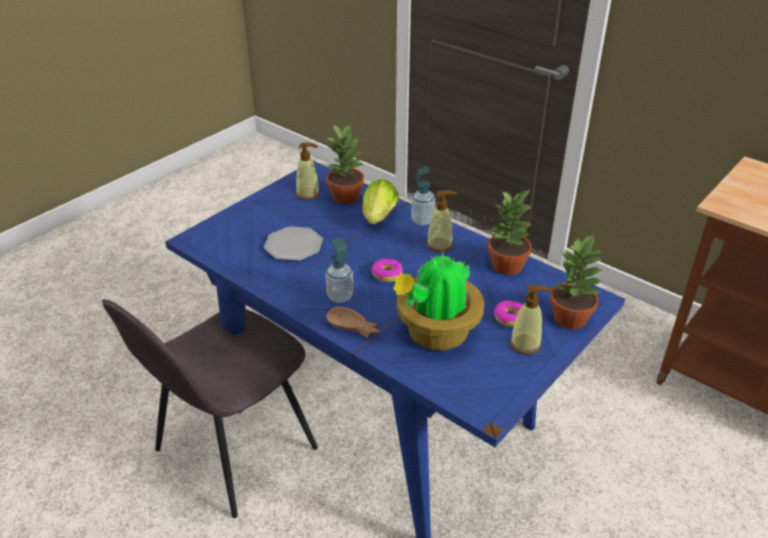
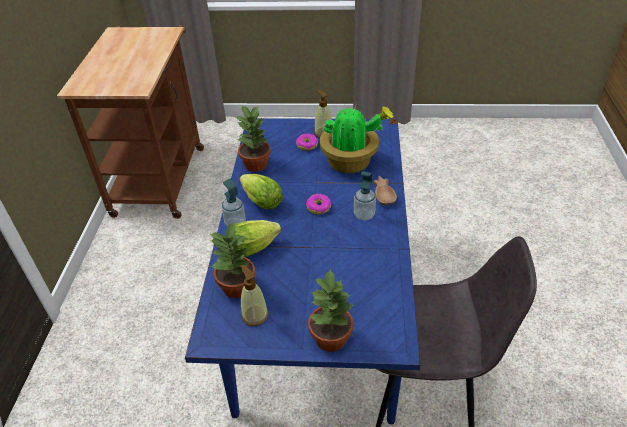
camera: 125 degrees left, 5 degrees up
(293, 246) = (337, 273): plate -> none
(439, 245) = (260, 201): soap dispenser -> lettuce
(571, 318) = (284, 127): potted plant -> potted plant (330, 337)

